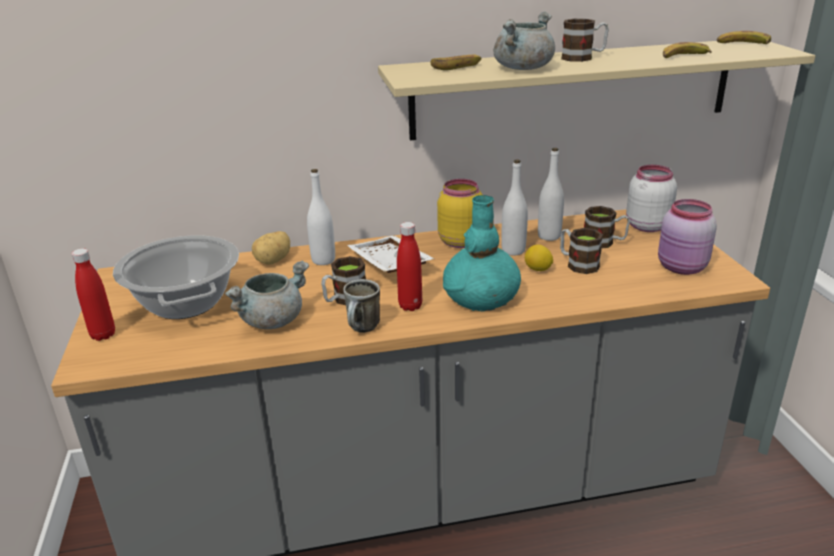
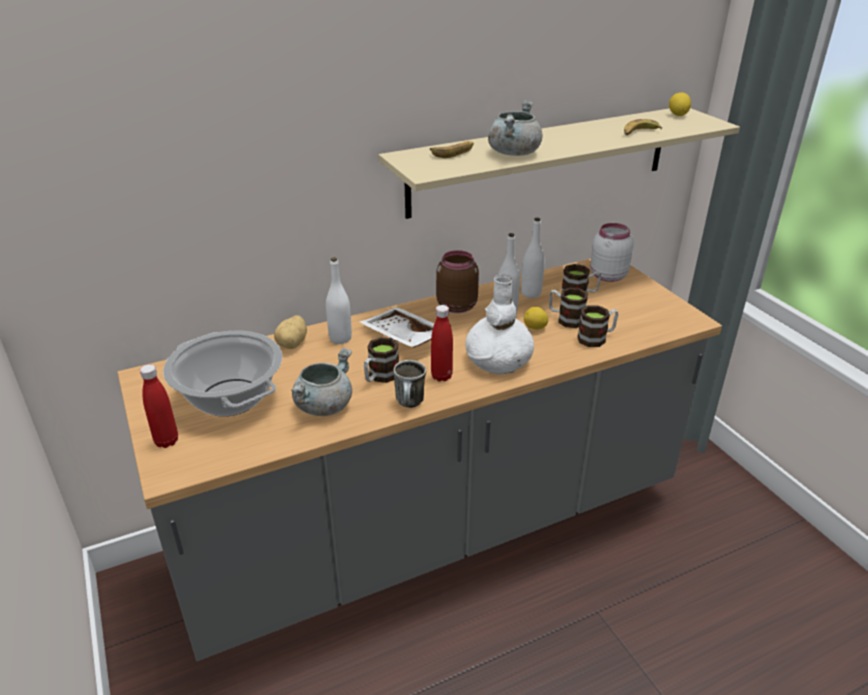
camera: 15 degrees left, 5 degrees up
(460, 241) = (456, 306): yellow jar -> brown jar
(481, 297) = (499, 360): turquoise vase -> white vase
(583, 57) = (557, 137): mug -> mug (597, 338)
(681, 268) = (649, 314): pink jar -> none
(742, 44) = (678, 115): banana -> lemon

